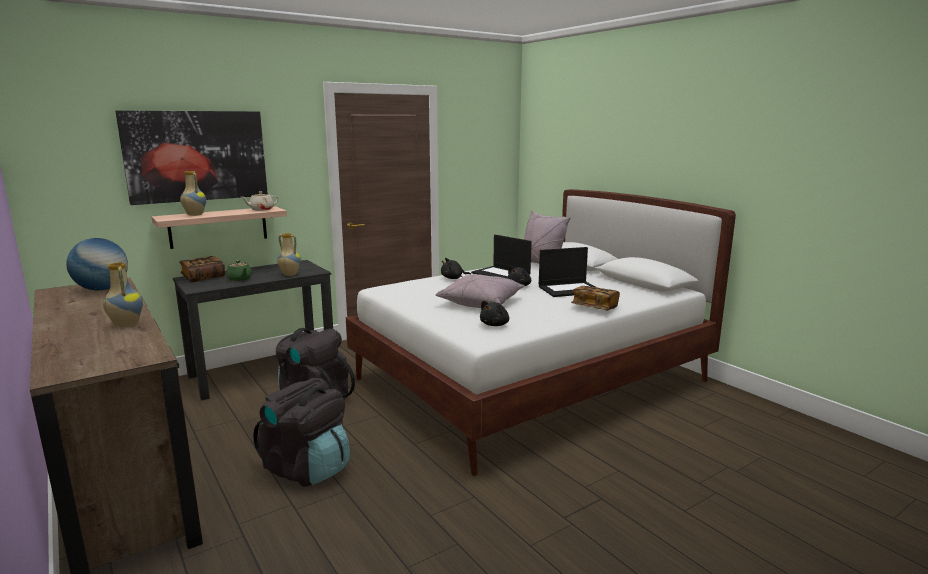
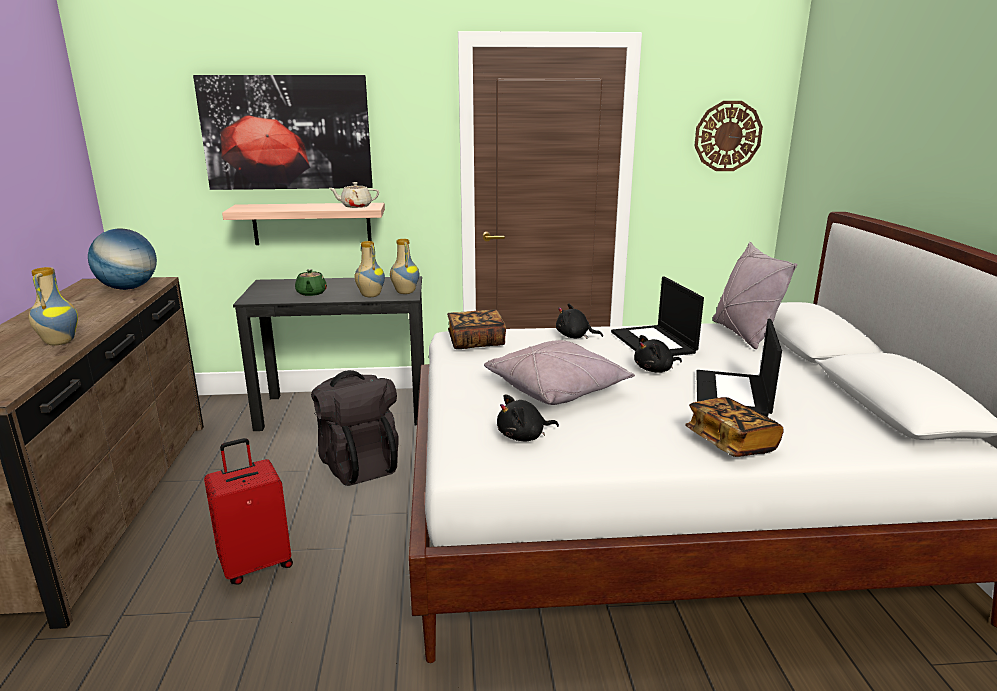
camera: 30 degrees right, 5 degrees up
(194, 215) = (274, 207): vase -> vase (404, 292)
(203, 277) = (282, 284): book -> book (476, 342)
(307, 468) = (256, 564): black backpack -> red suitcase
(488, 150) = (727, 136): none -> wall clock
(570, 289) = (733, 394): laptop -> laptop turned 90 degrees clockwise

